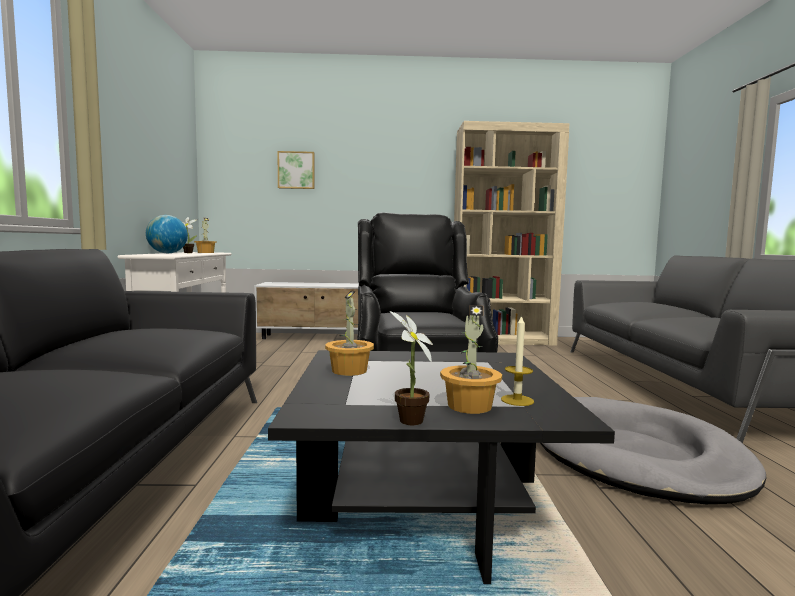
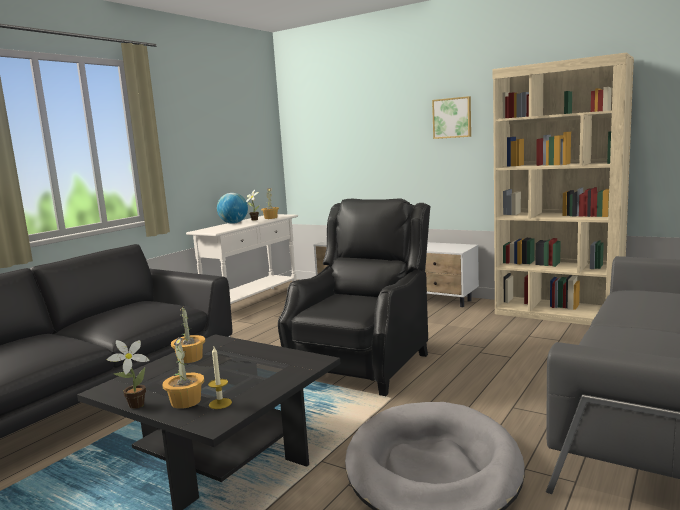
camera: 35 degrees right, 5 degrees up
(296, 170) = (354, 132): picture -> picture (452, 118)

